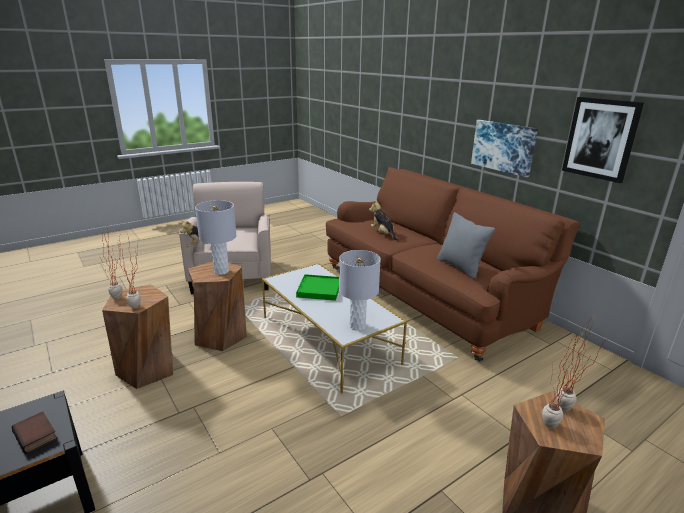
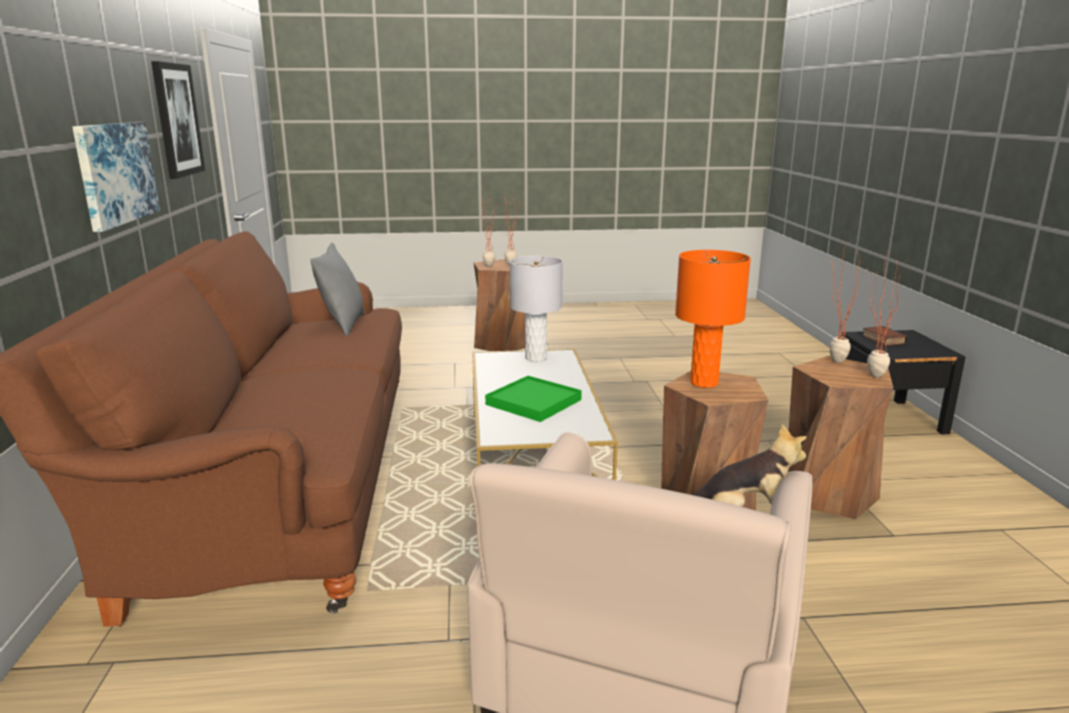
camera: 150 degrees left, 5 degrees down
(221, 271) = (703, 383): grey table lamp -> orange table lamp
(383, 234) = (326, 386): plush toy -> none

